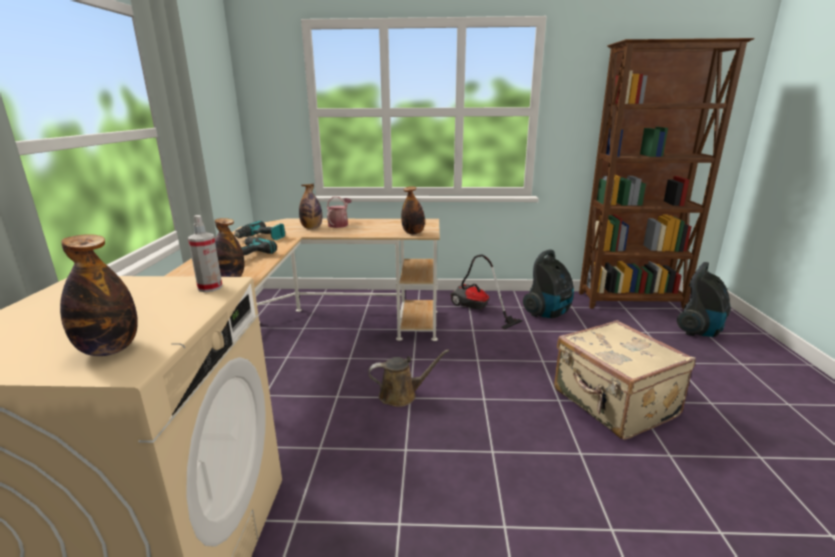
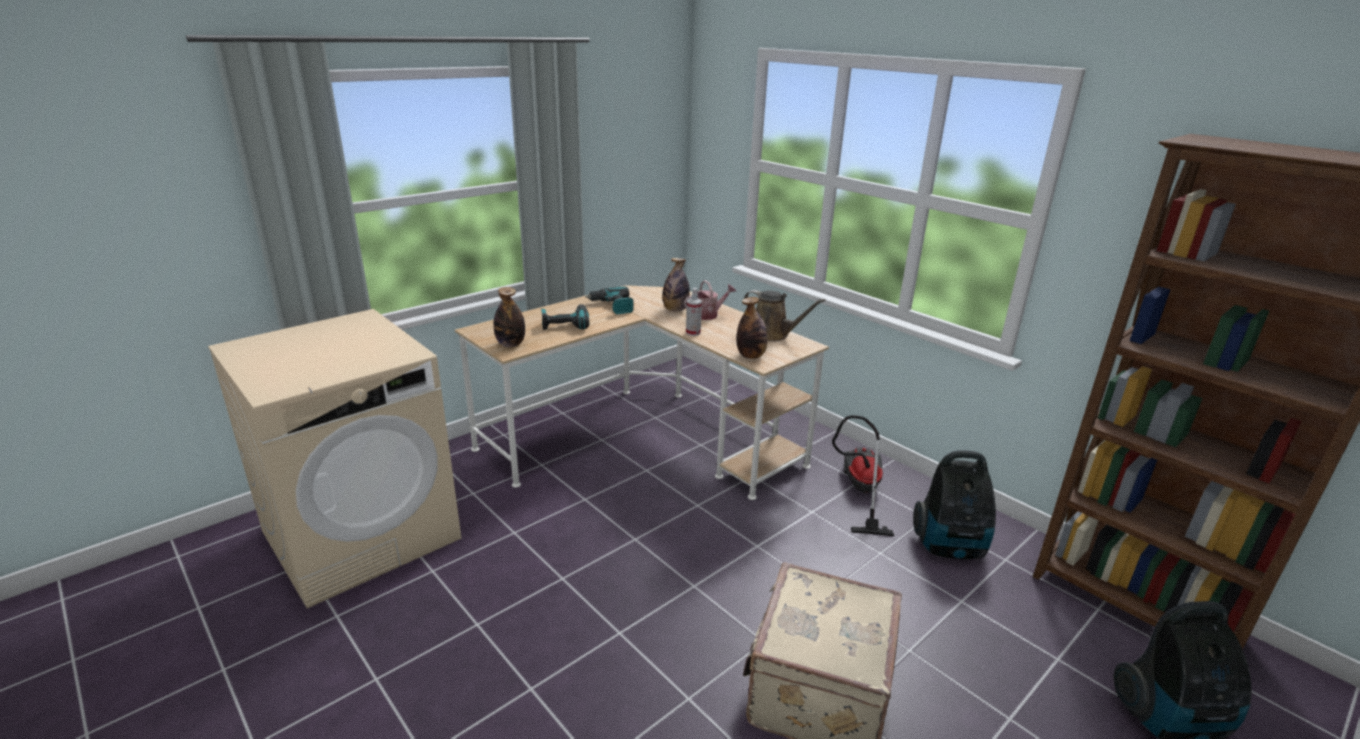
camera: 45 degrees right, 5 degrees up
(109, 349) = (285, 377): bottle -> none
(210, 287) = (399, 353): spray bottle -> spray bottle (693, 333)
(401, 395) = (632, 532): brown watering can -> brown watering can (773, 334)

